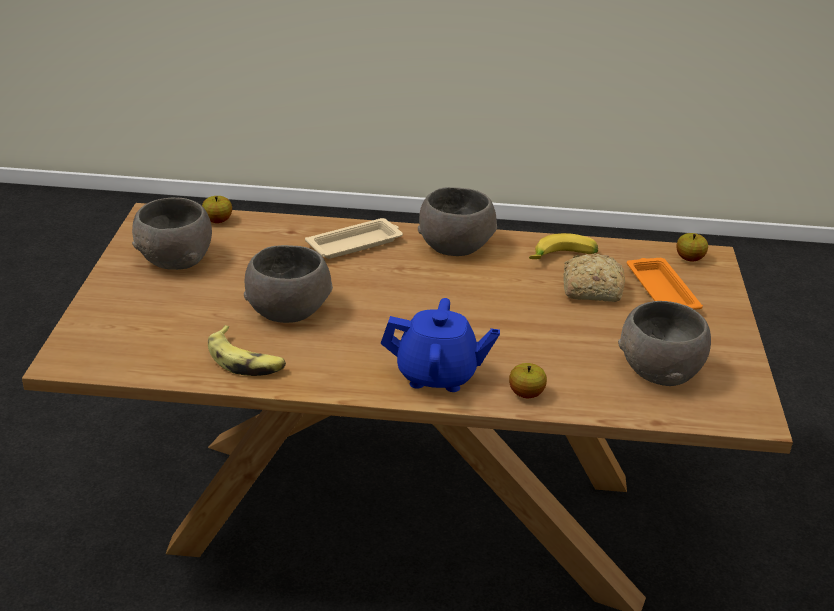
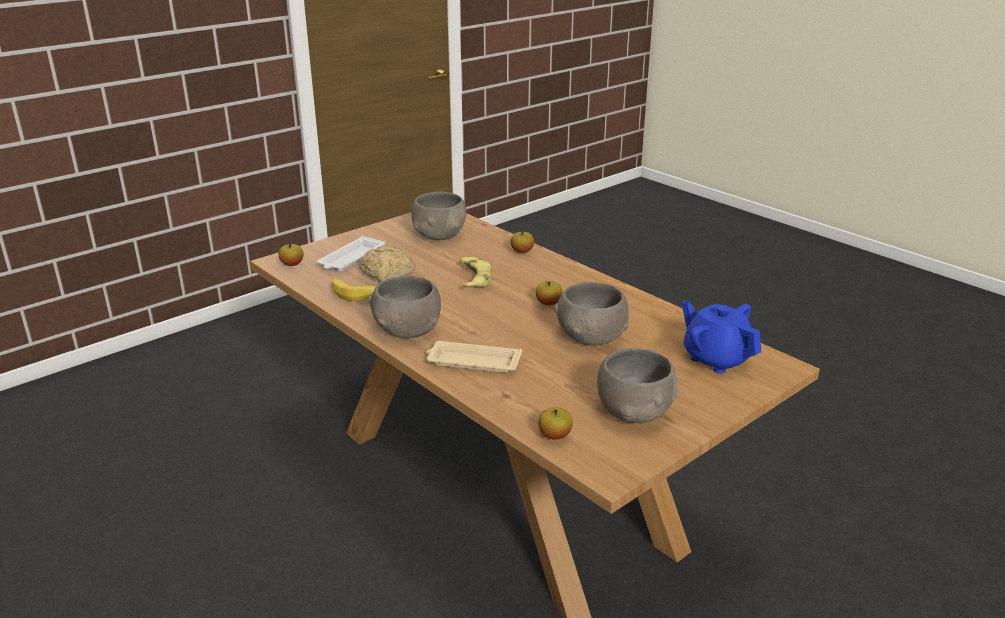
camera: 135 degrees left, 5 degrees down
(246, 360) = (655, 320): banana -> banana (472, 278)
(381, 330) = (548, 303): none -> apple
(437, 375) = (553, 273): blue teapot -> blue teapot (716, 359)
(661, 290) = (351, 259): orange tray -> white tray

